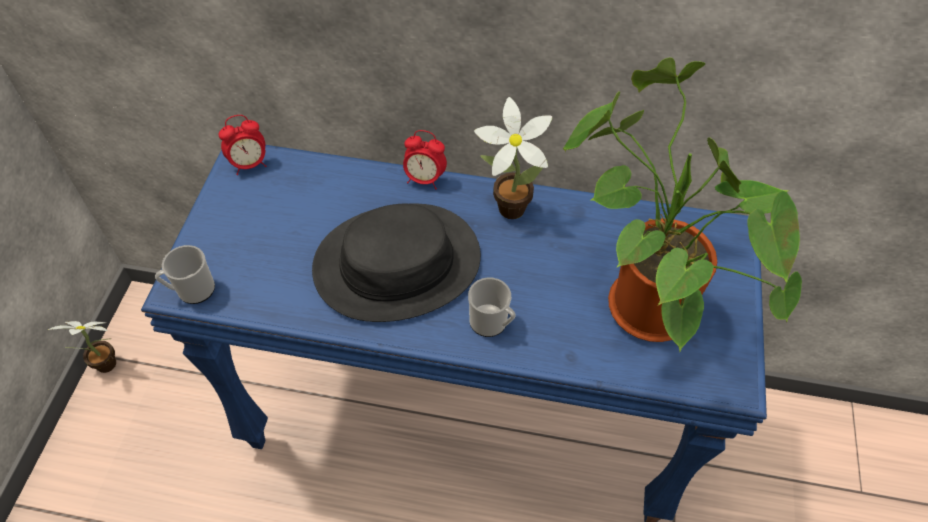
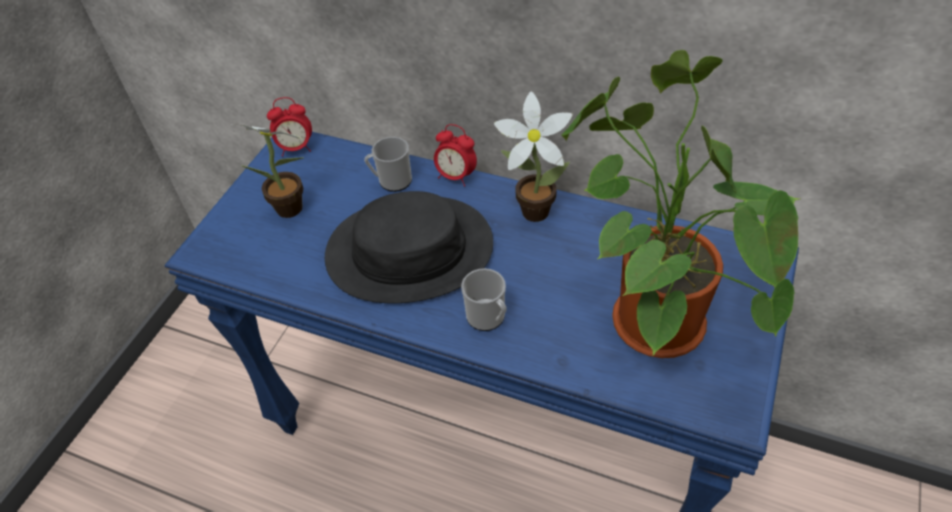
camera: 15 degrees right, 5 degrees down
(109, 365) = (175, 337): potted plant -> potted plant (293, 210)
(192, 290) = (213, 253): mug -> mug (391, 181)

